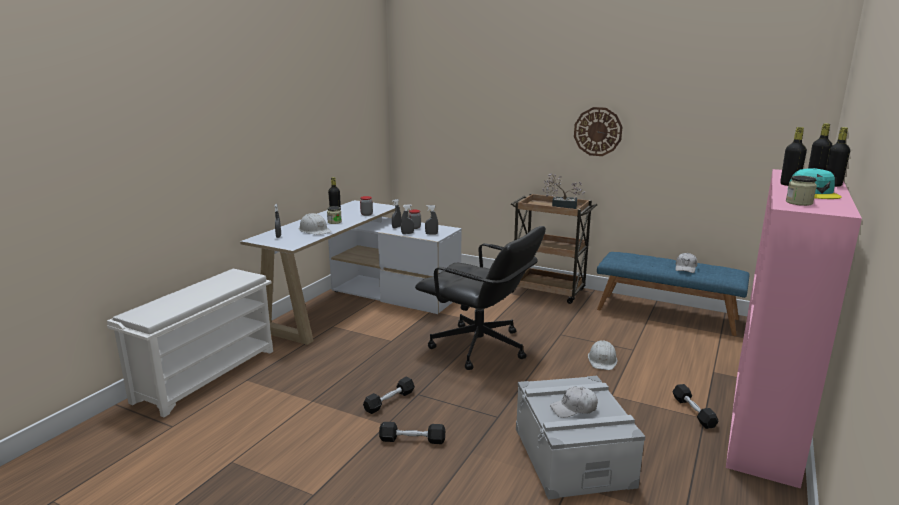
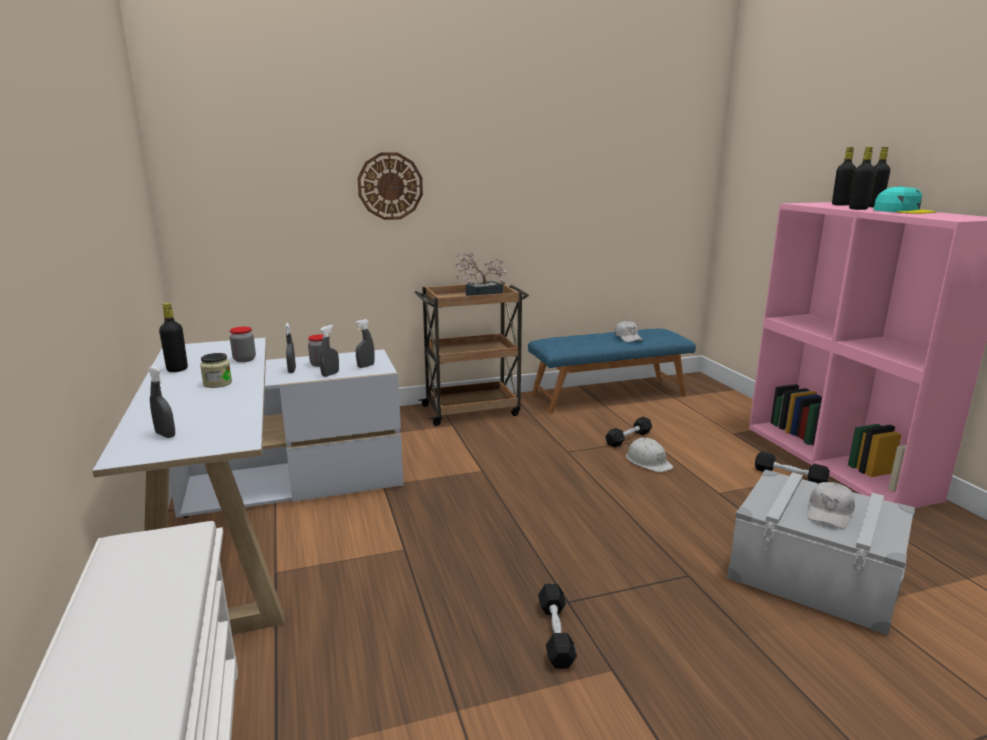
camera: 45 degrees left, 0 degrees up
(314, 230) = (215, 405): white hard hat -> none
(412, 440) = (674, 667): black dumbbell -> black dumbbell (628, 438)
(479, 348) = (523, 504): black office chair -> none
(597, 131) = (500, 193): wall clock -> wall clock (390, 186)
(799, 203) = (939, 216): jar -> none

